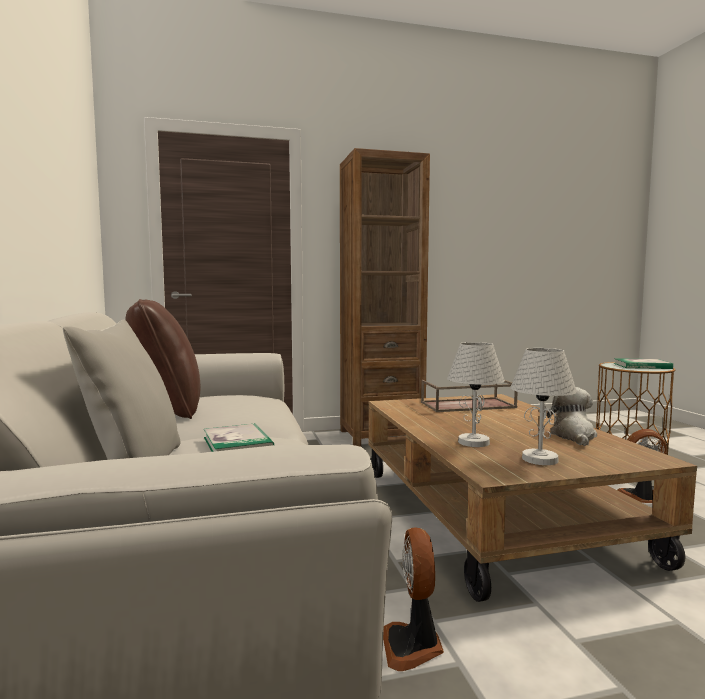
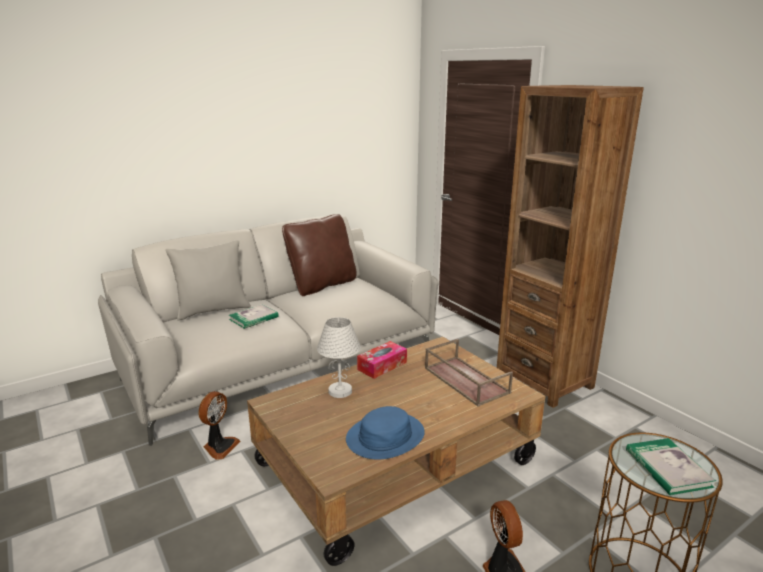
camera: 70 degrees right, 15 degrees up
(413, 646) = (219, 446): fan -> fan turned 135 degrees clockwise
(420, 423) = (382, 366): none -> tissue box
(540, 459) = (309, 419): white table lamp -> none
(573, 436) = (385, 436): plush toy -> blue hat

